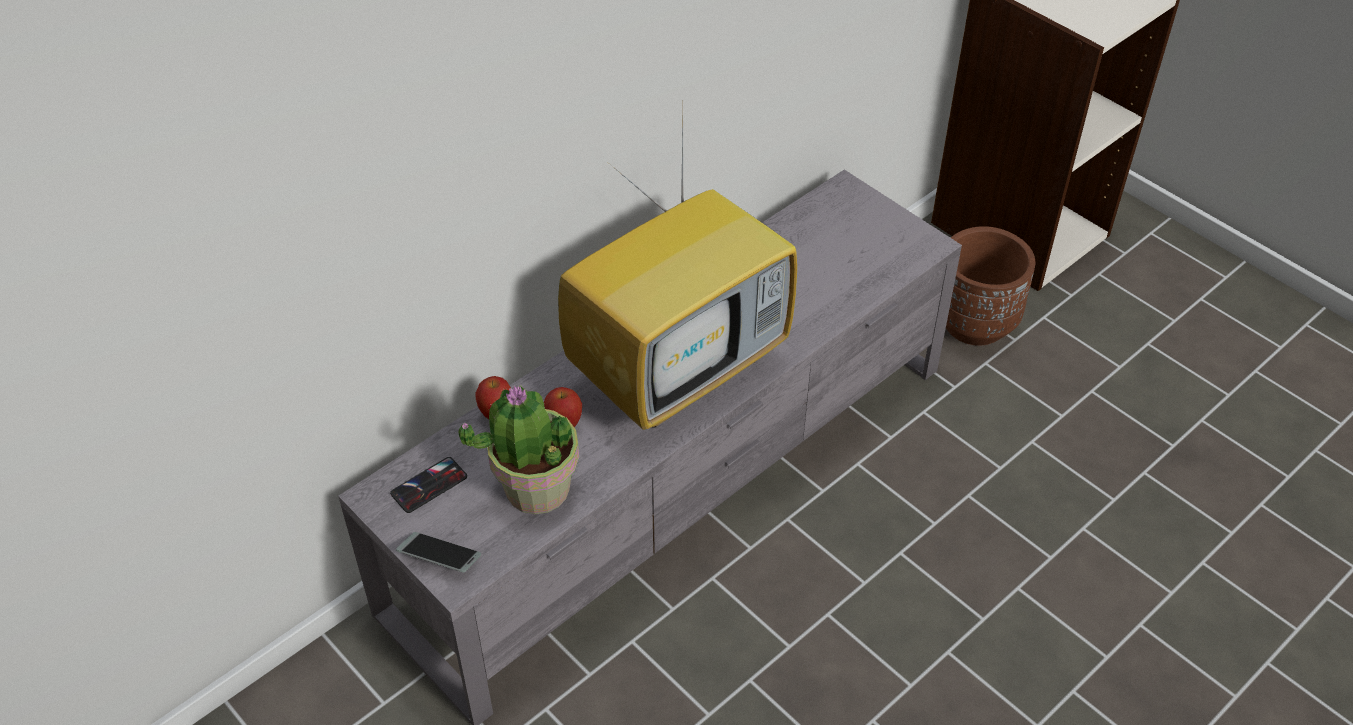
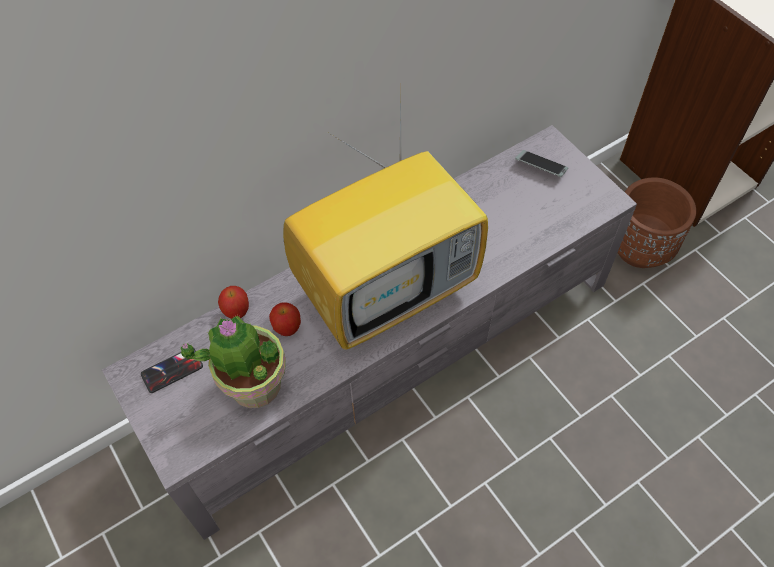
camera: 10 degrees right, 10 degrees up
(440, 557) = (167, 437): phone -> phone (540, 167)

